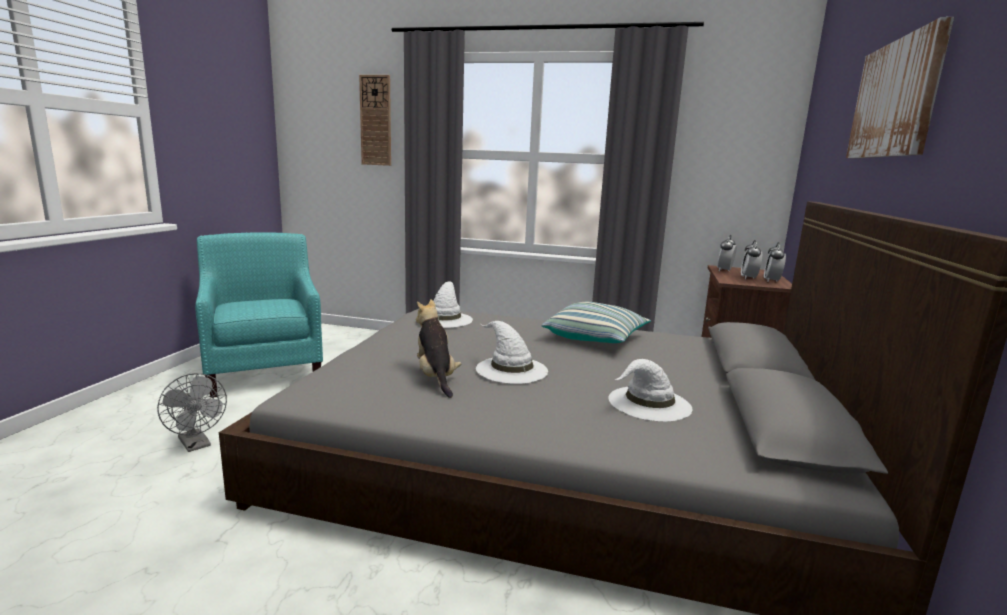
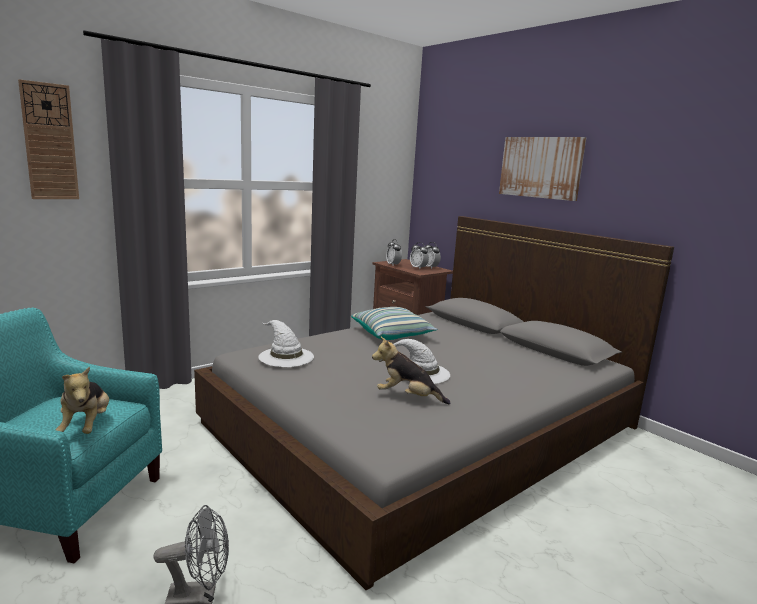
camera: 55 degrees left, 0 degrees up
(249, 311) = (86, 426): none -> plush toy
(649, 403) = (506, 361): white hat -> none

